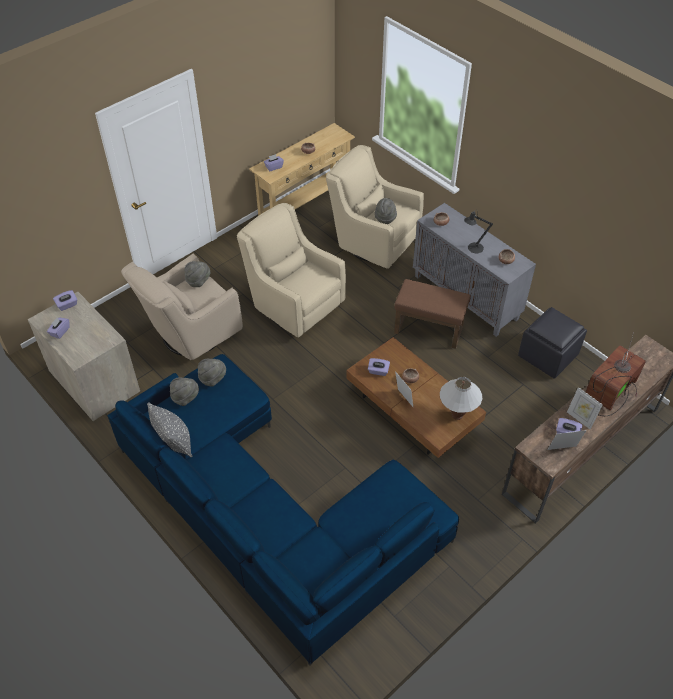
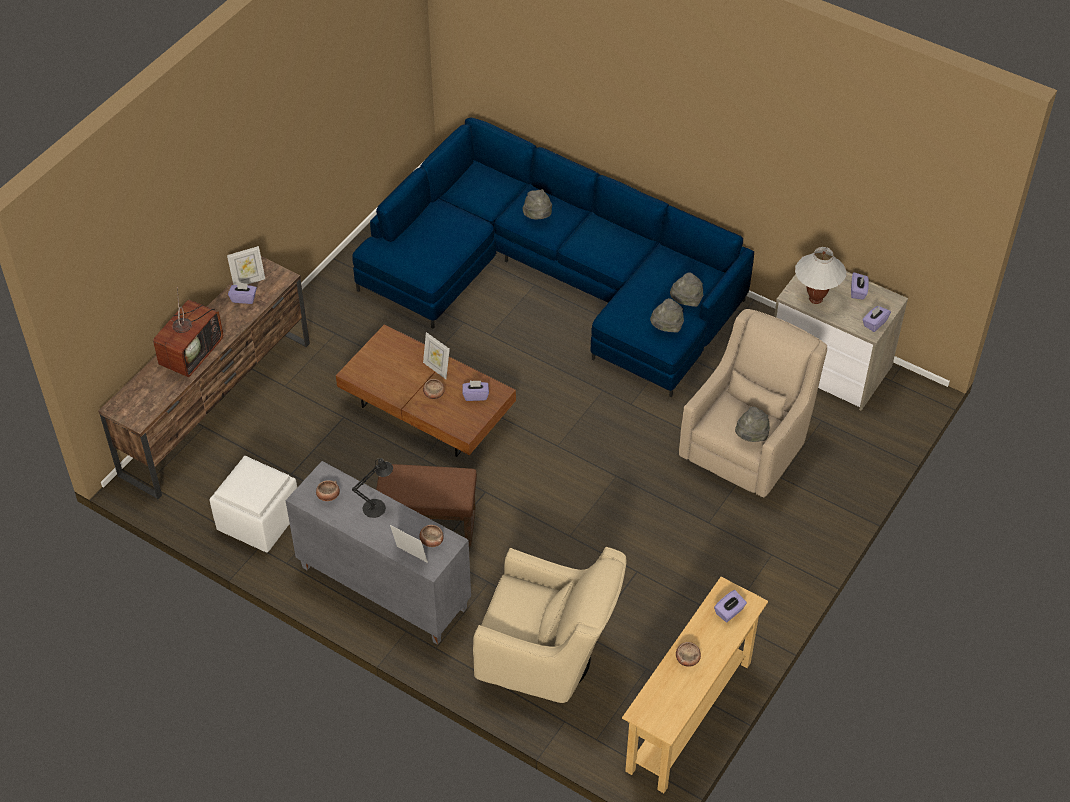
camera: 165 degrees right, 0 degrees up
(174, 442) = (672, 257): grey pillow -> none
(293, 304) = (629, 521): beige armchair -> none
(385, 218) = (526, 602): grey hat -> grey hat (538, 217)
(457, 415) = (369, 364): white table lamp -> white table lamp (816, 299)
(547, 355) = (259, 521): black ottoman -> white ottoman
(580, 419) = (228, 316): picture frame -> picture frame (410, 557)

